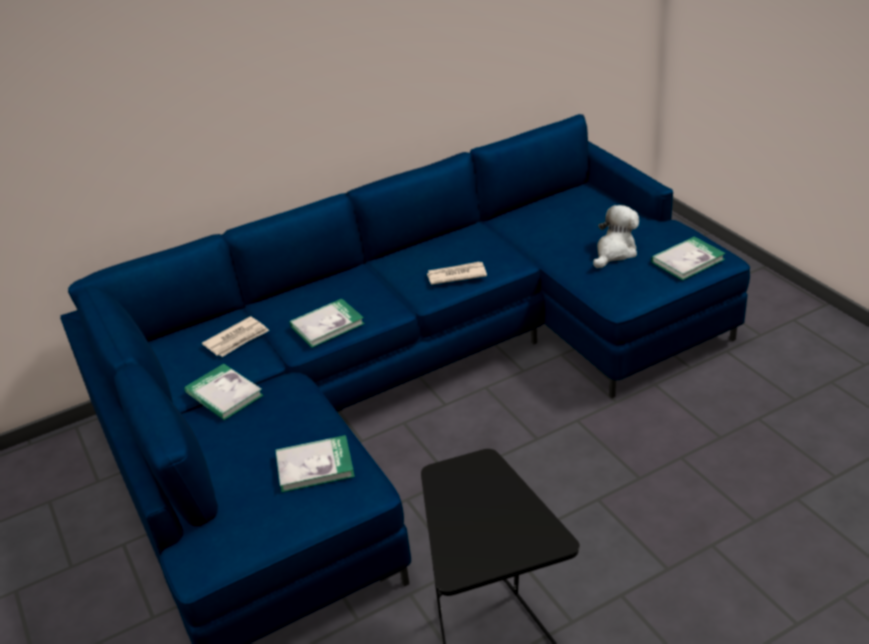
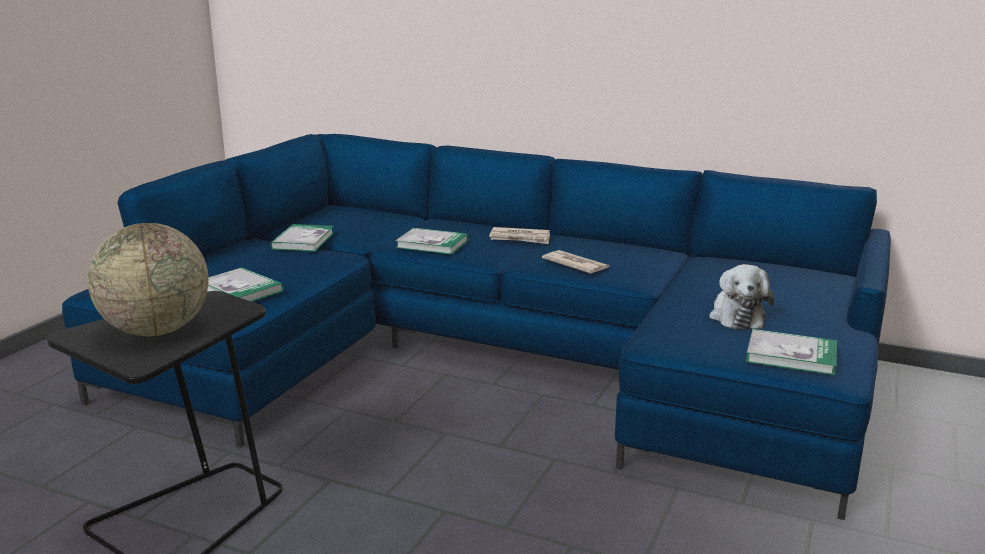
camera: 50 degrees right, 15 degrees down
(237, 339) = (376, 225): newspaper -> newspaper (520, 238)
(491, 519) = (156, 330): none -> globe
(615, 252) = (736, 316): plush toy -> plush toy turned 90 degrees clockwise

